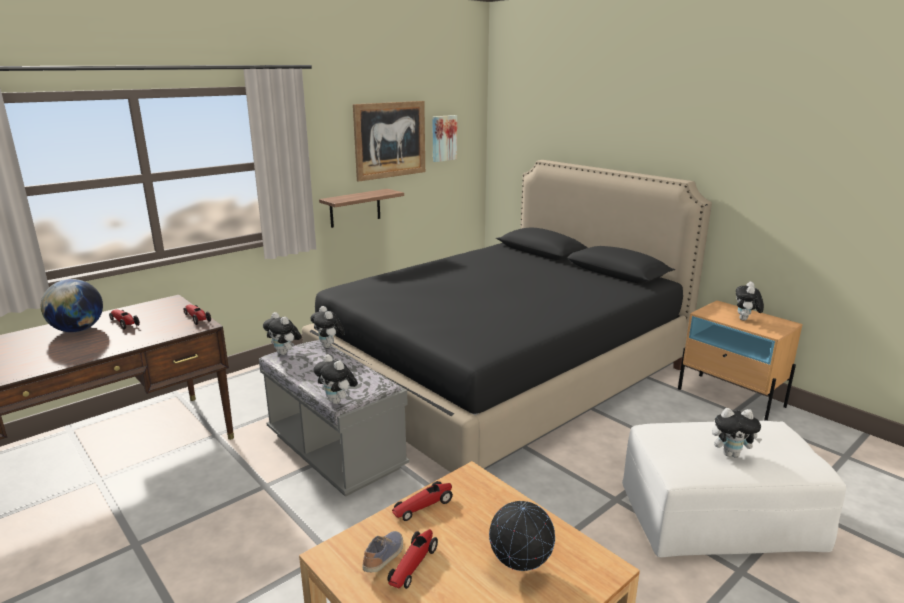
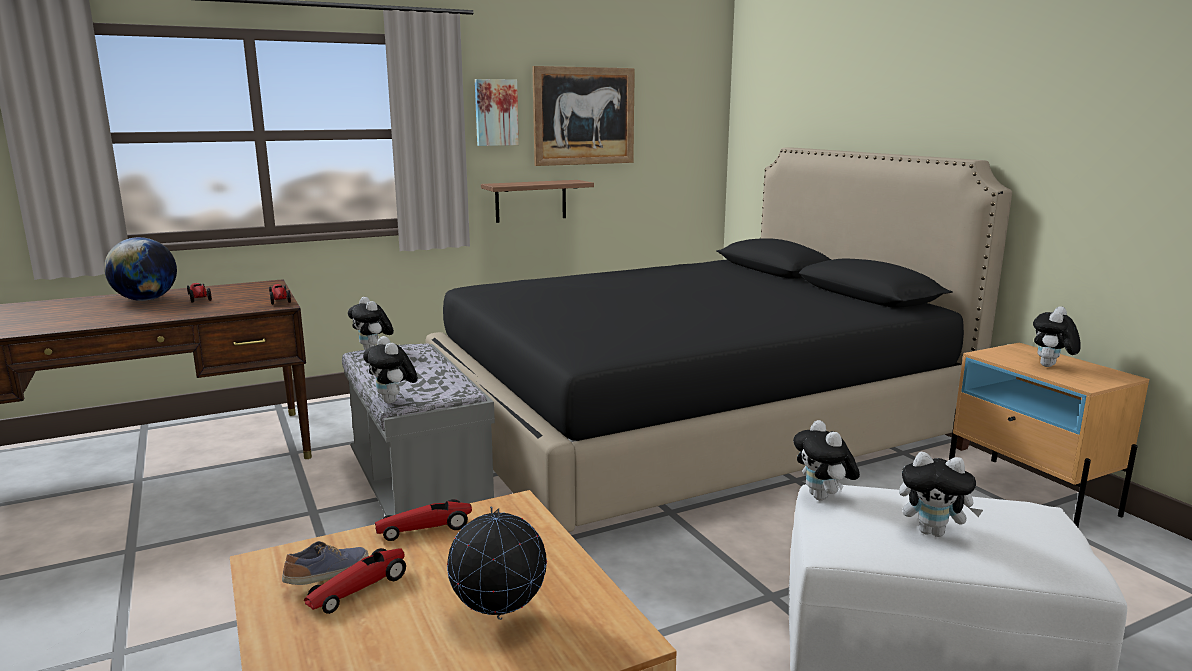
camera: 15 degrees right, 5 degrees down
(329, 346) = (432, 349): plush toy -> plush toy (823, 497)
(443, 138) = (662, 120): picture -> picture (496, 112)

